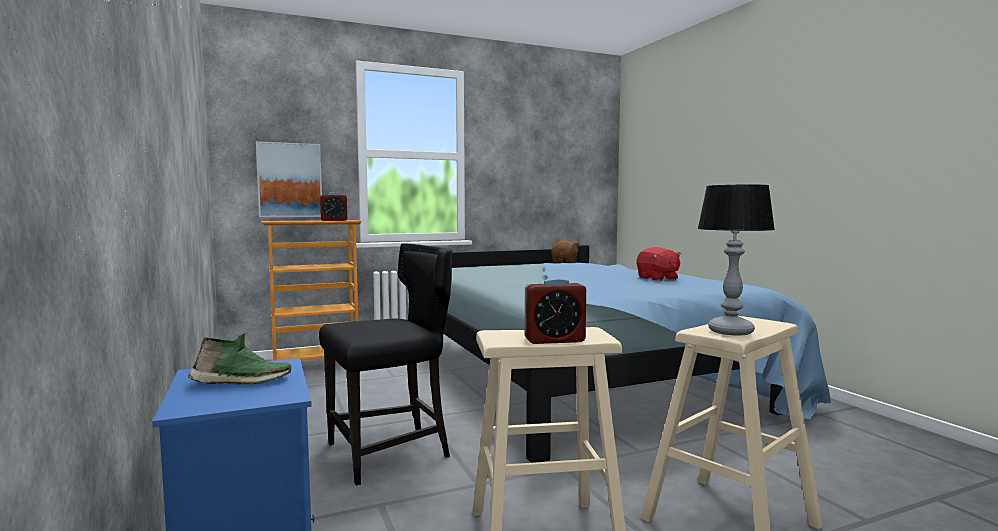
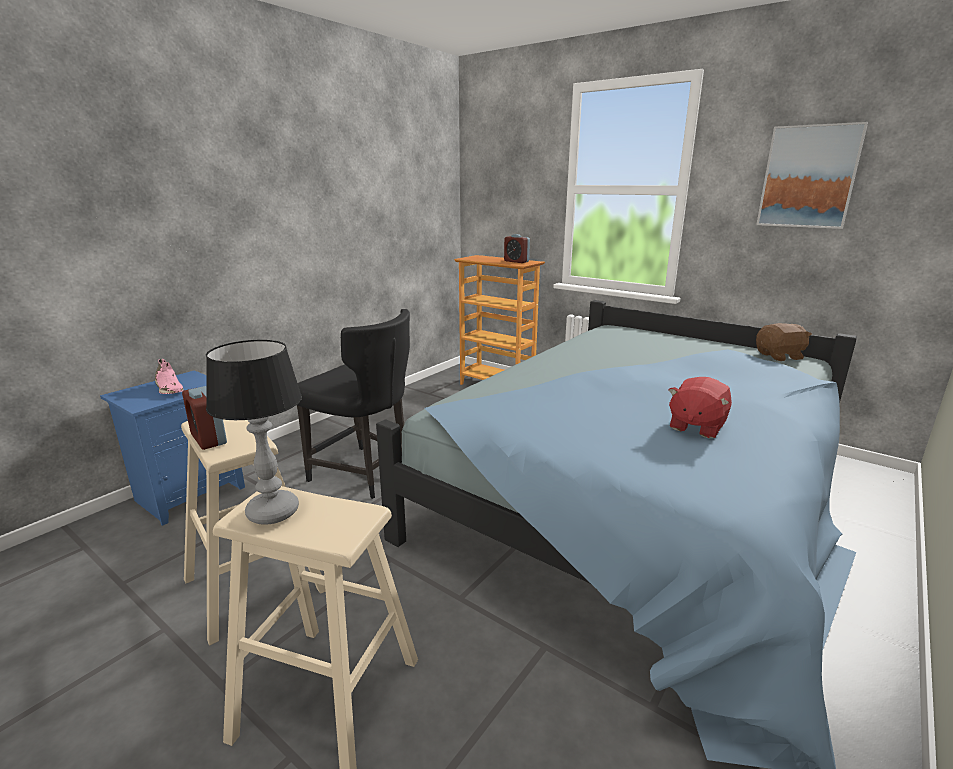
camera: 60 degrees right, 15 degrees up
(241, 382) = (169, 389): green shoe -> pink shoe
(289, 180) = (510, 217): picture -> picture (808, 177)

